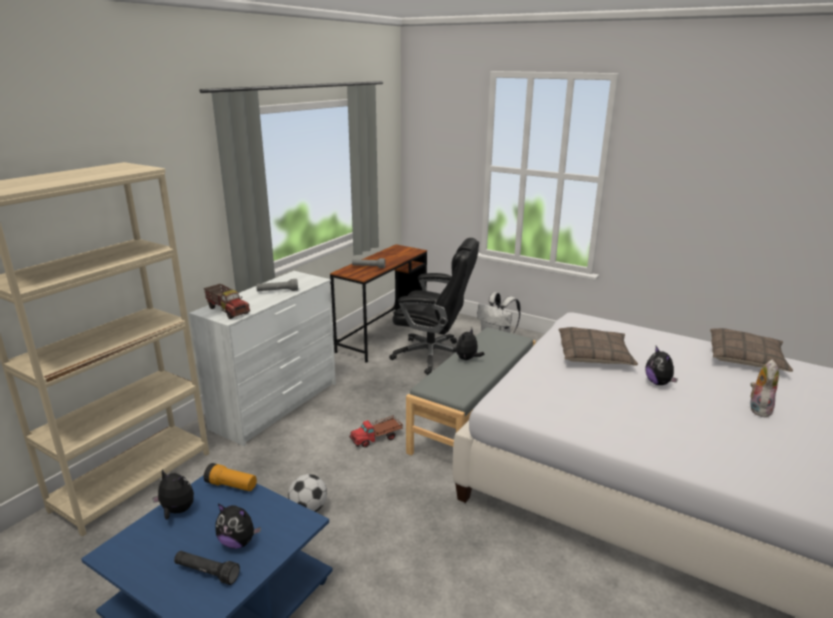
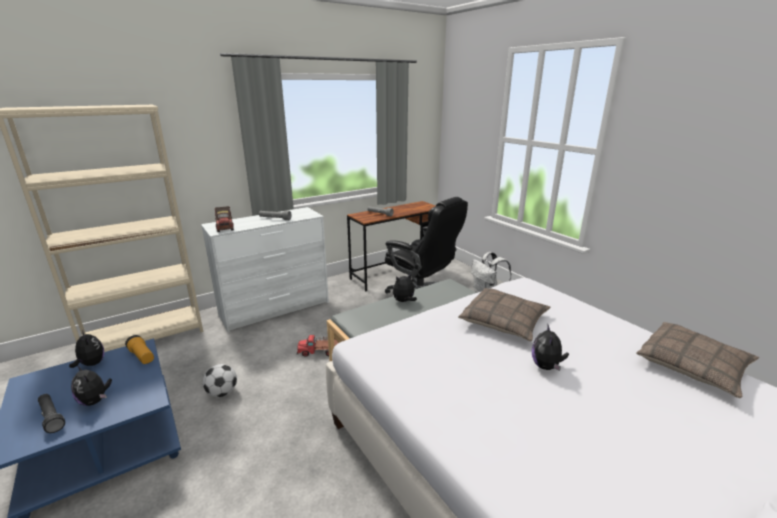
camera: 25 degrees right, 0 degrees up
(758, 409) = (652, 432): plush toy -> none

